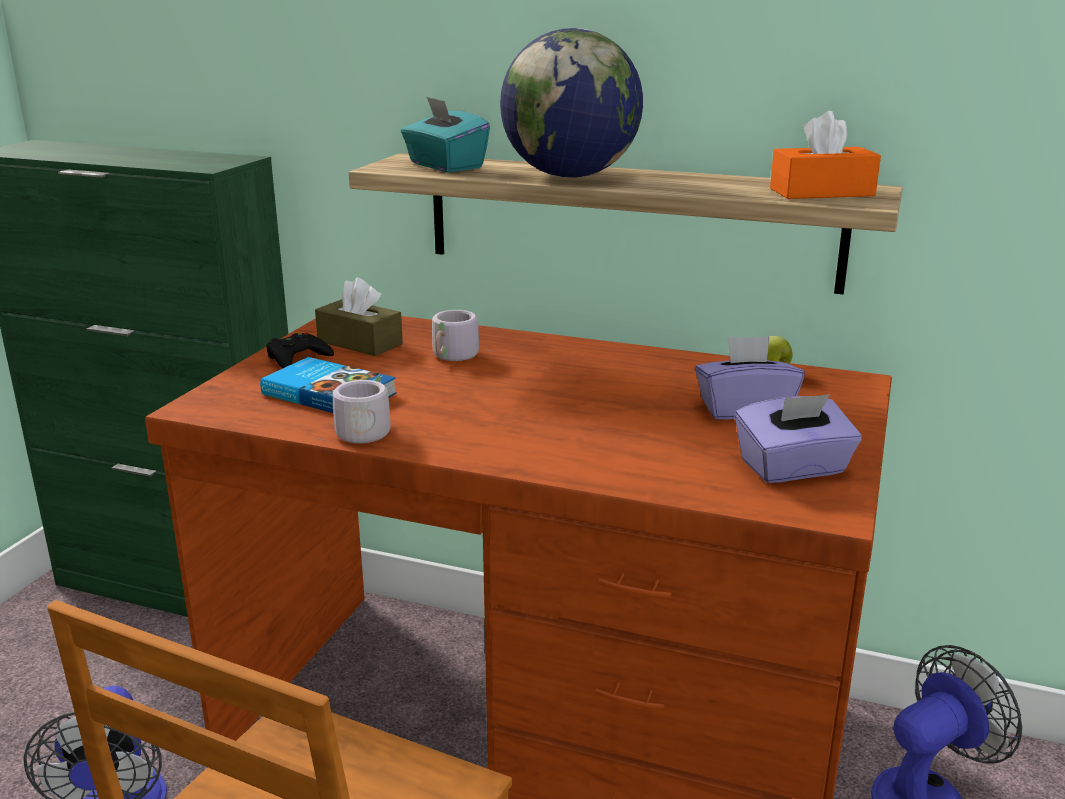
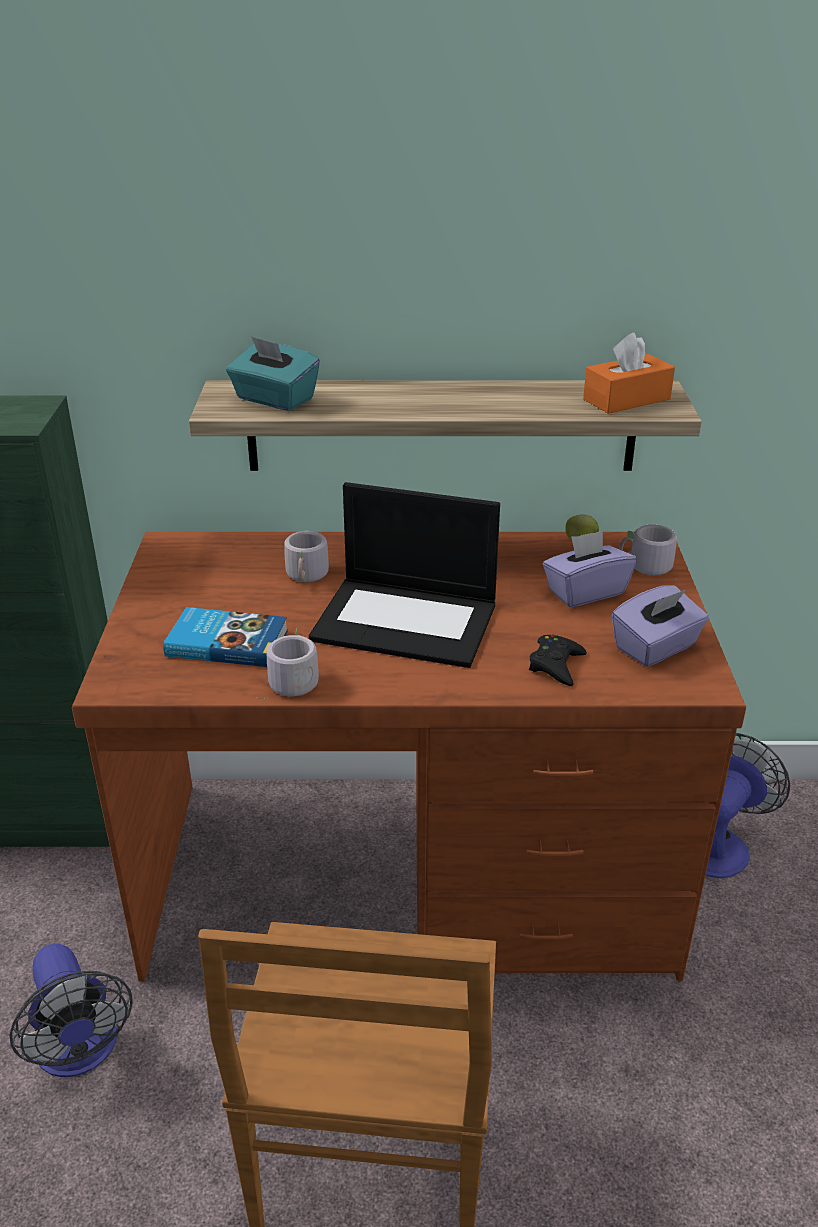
camera: 20 degrees left, 10 degrees up
(297, 358) = (162, 604): black game controller -> black game controller (556, 665)
(360, 342) = (207, 574): brown tissue box -> none
(524, 404) = (407, 621): none -> laptop
(570, 176) = (403, 402): globe -> none
(833, 400) = (645, 567): none -> grey mug

